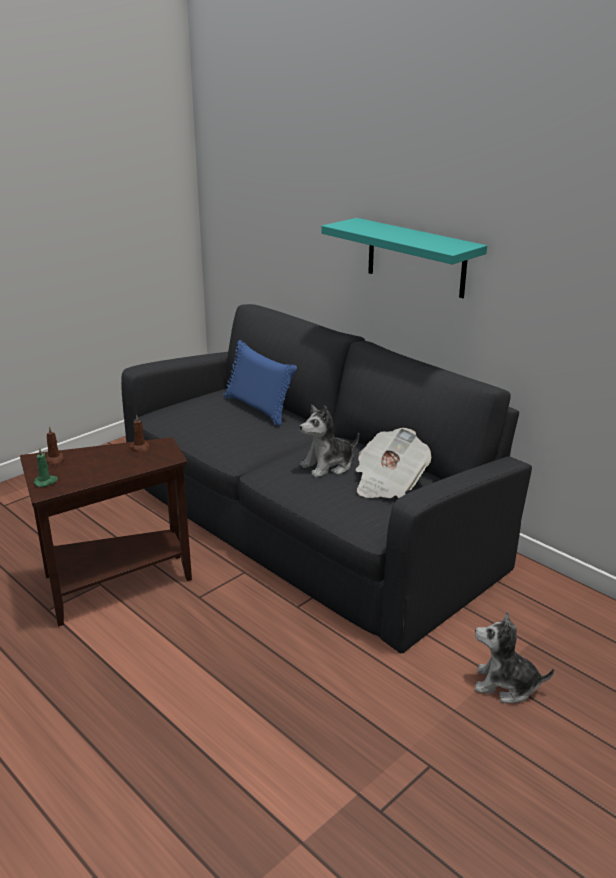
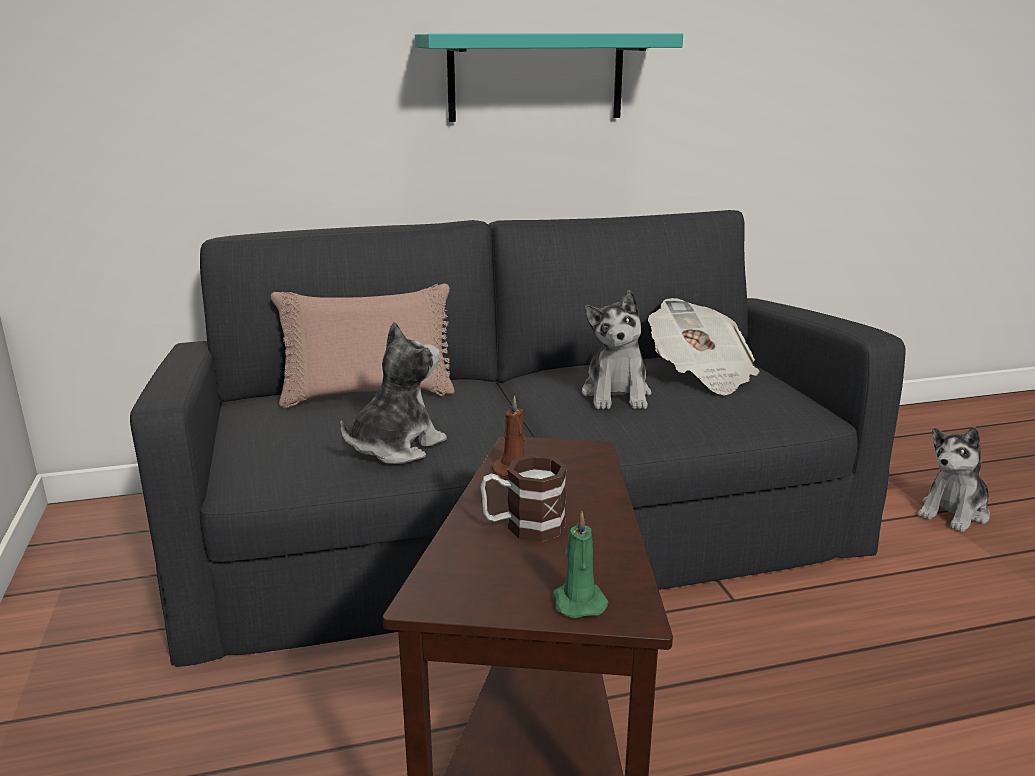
camera: 60 degrees left, 5 degrees down
(54, 460) = (469, 571): brown candle -> none
(92, 461) = (523, 526): none -> mug
(207, 432) = (395, 447): none -> plush toy
(259, 408) = (368, 394): blue pillow -> beige pillow

